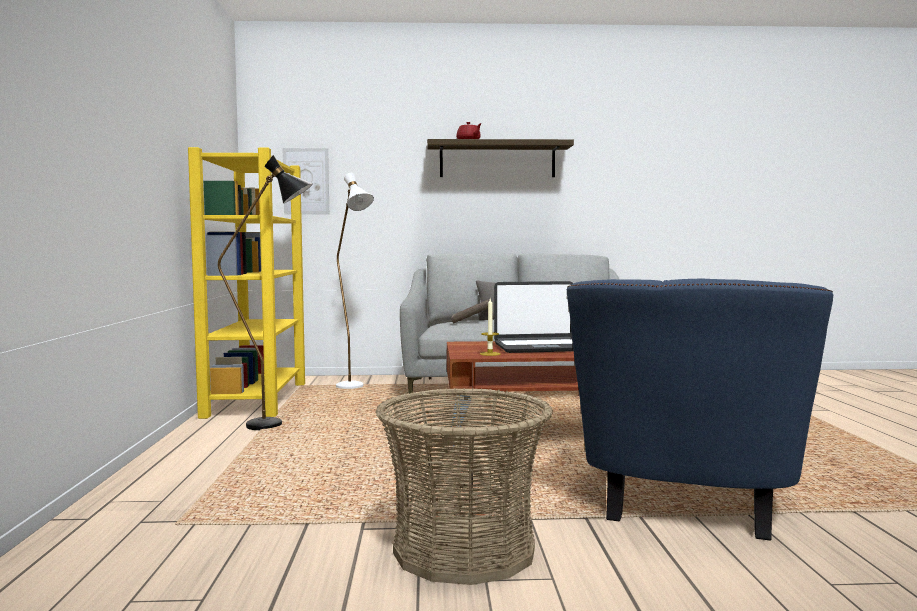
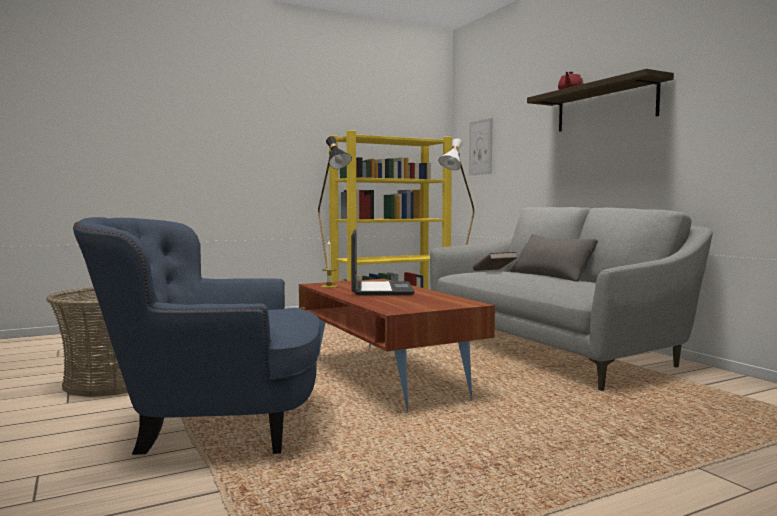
camera: 65 degrees right, 0 degrees up
(540, 347) = (380, 290): laptop -> laptop turned 150 degrees counterclockwise

